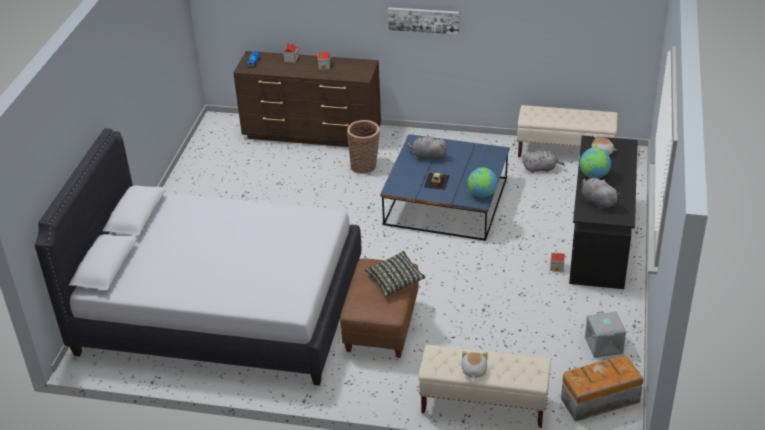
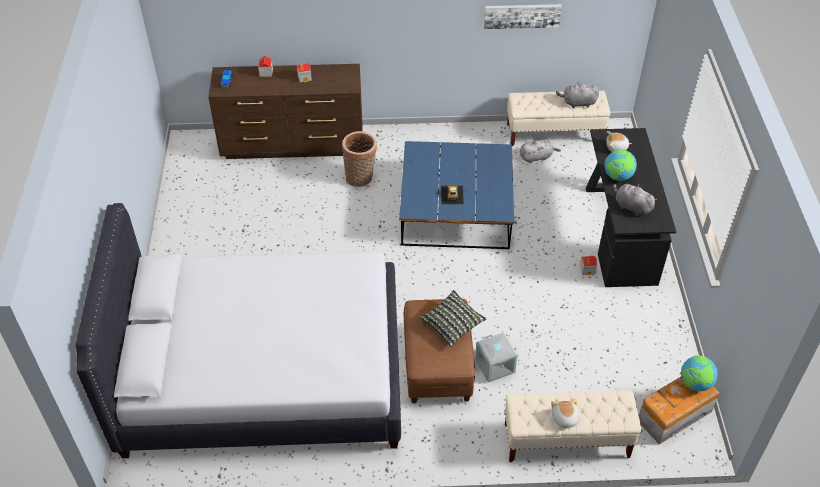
camera: 15 degrees left, 10 degrees up
(423, 20) = (407, 19): picture -> picture (522, 15)
(427, 156) = (433, 166): grey plush toy -> grey plush toy (577, 103)
(482, 194) = (502, 205): globe -> globe (695, 384)
(604, 345) = (659, 352): grey storage box -> grey storage box (495, 366)

